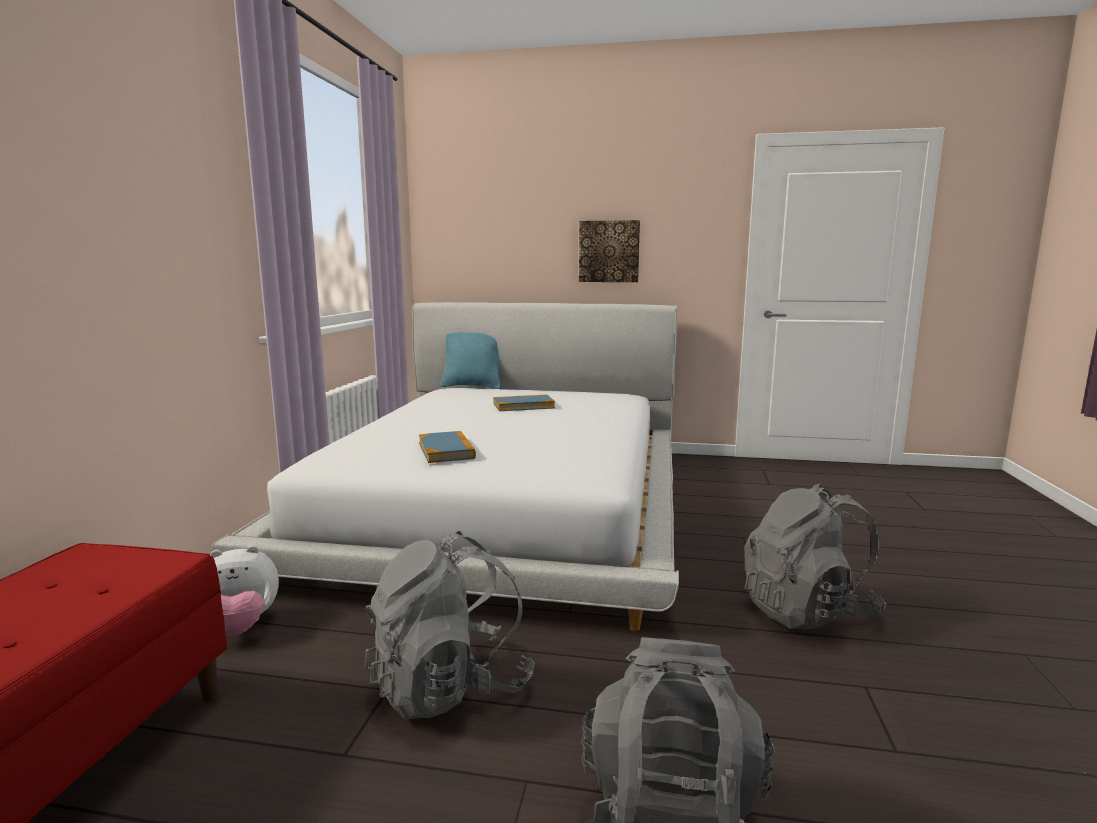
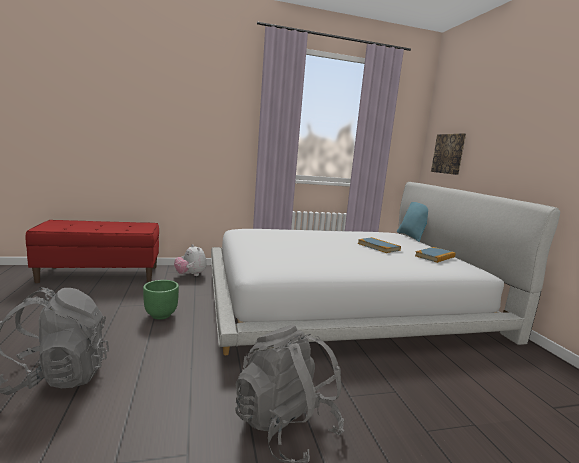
camera: 65 degrees right, 0 degrees up
(446, 450) = (271, 241): book -> book (435, 256)
(450, 687) = (161, 315): grey backpack -> green planter
(609, 251) = (527, 156): picture -> picture (448, 154)

